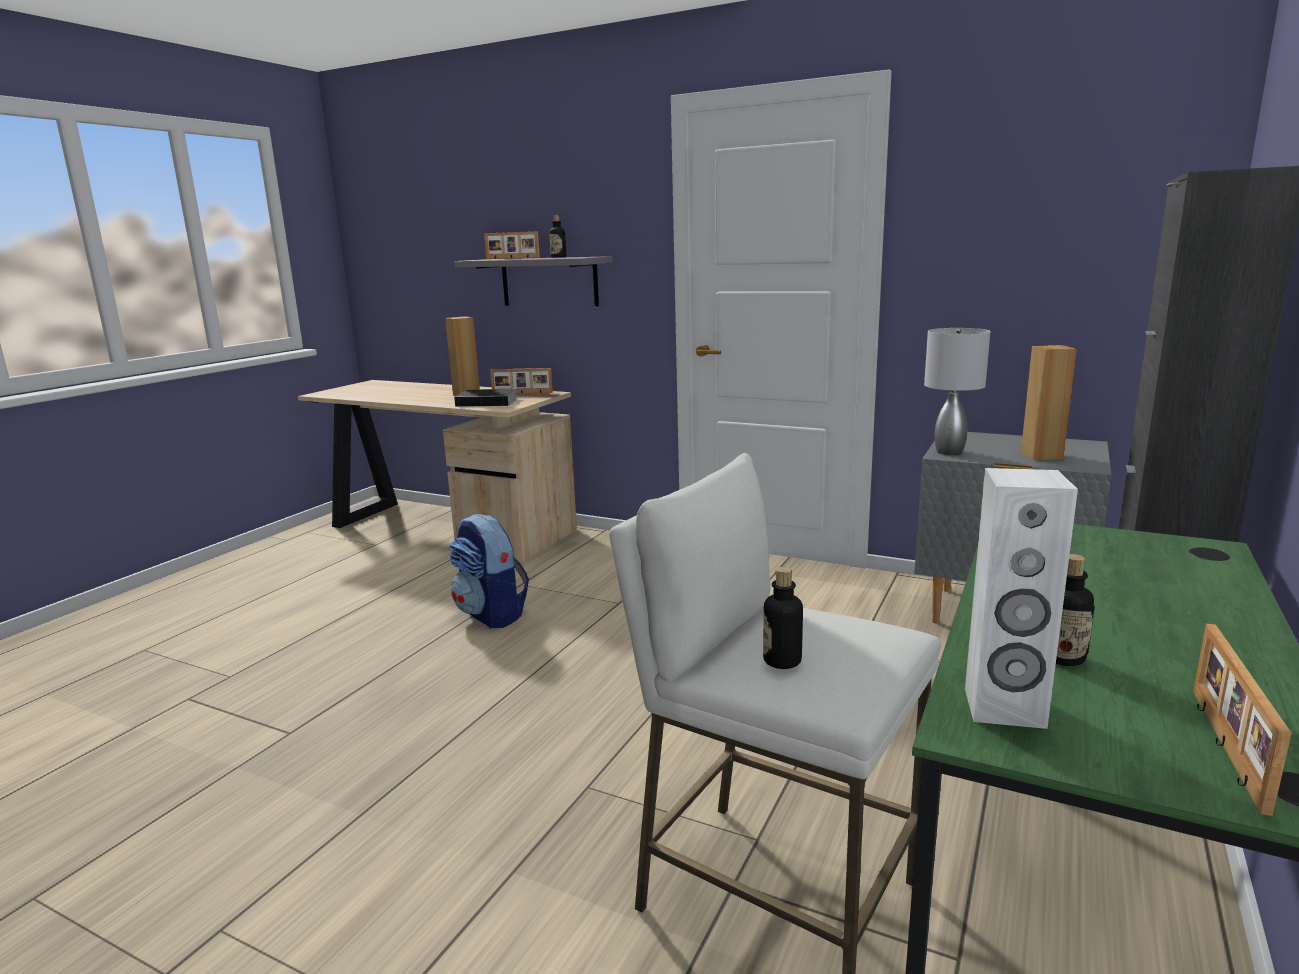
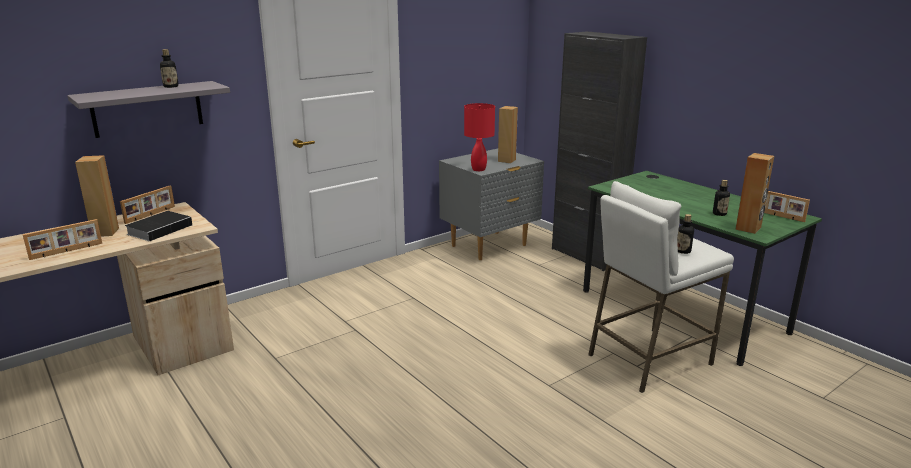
camera: 65 degrees left, 5 degrees up
(491, 614) = (312, 379): backpack -> none
(512, 258) = (107, 91): picture frame -> picture frame (66, 251)
(950, 452) = (479, 169): grey table lamp -> red table lamp
(1004, 708) = (748, 228): white speaker -> brown speaker

